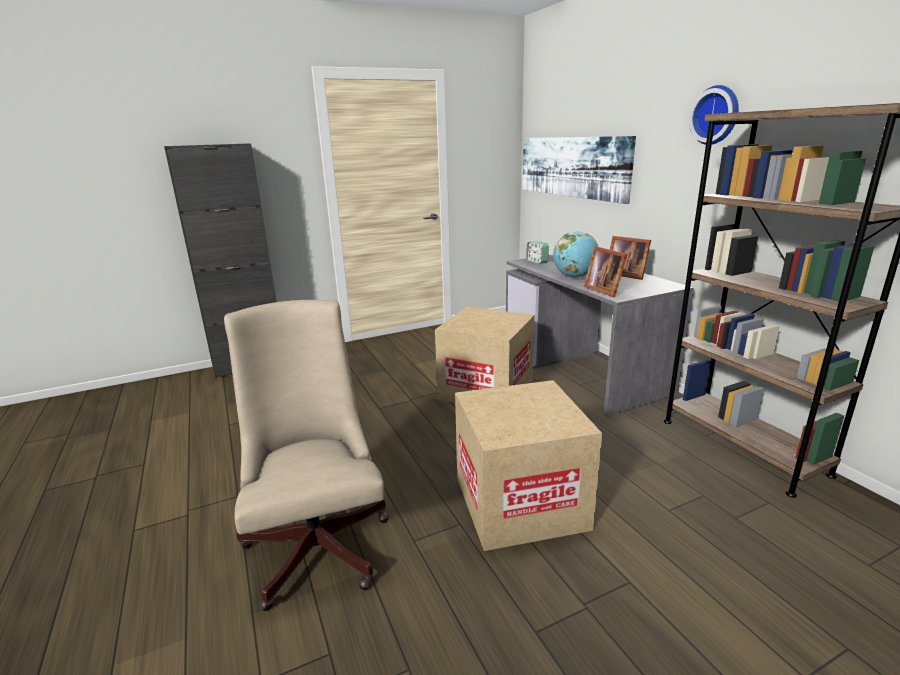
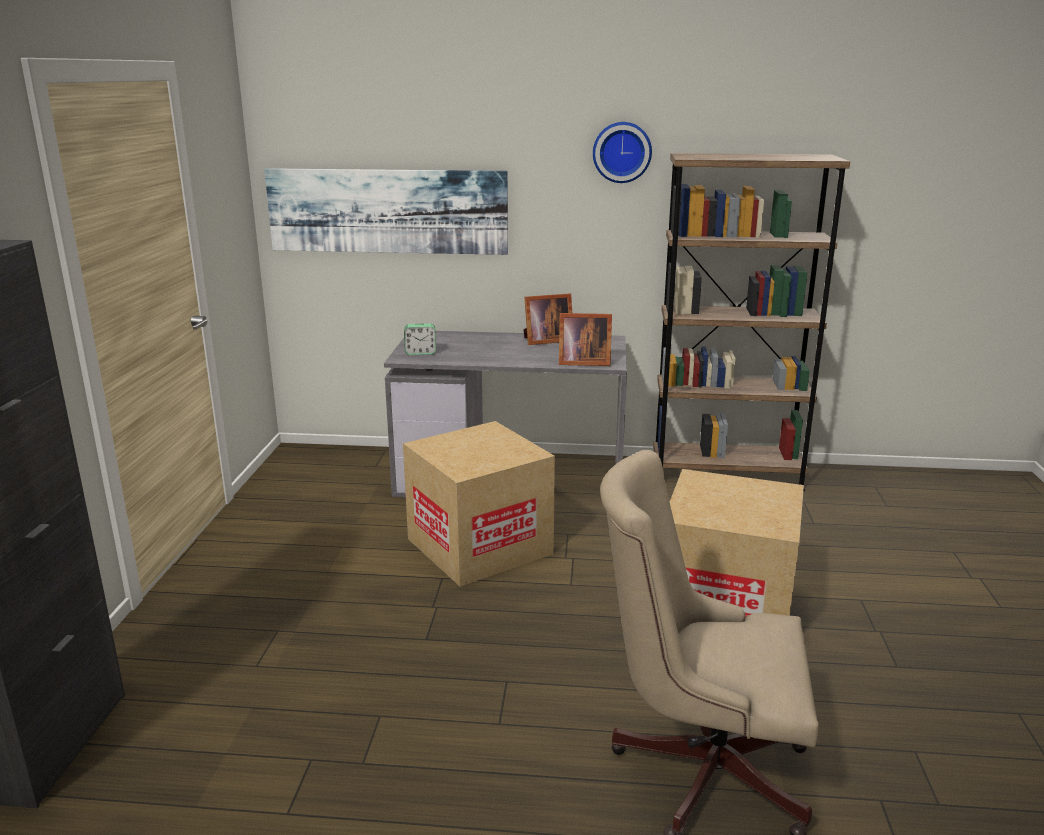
camera: 60 degrees left, 0 degrees up
(574, 277) = (516, 358): globe -> none

